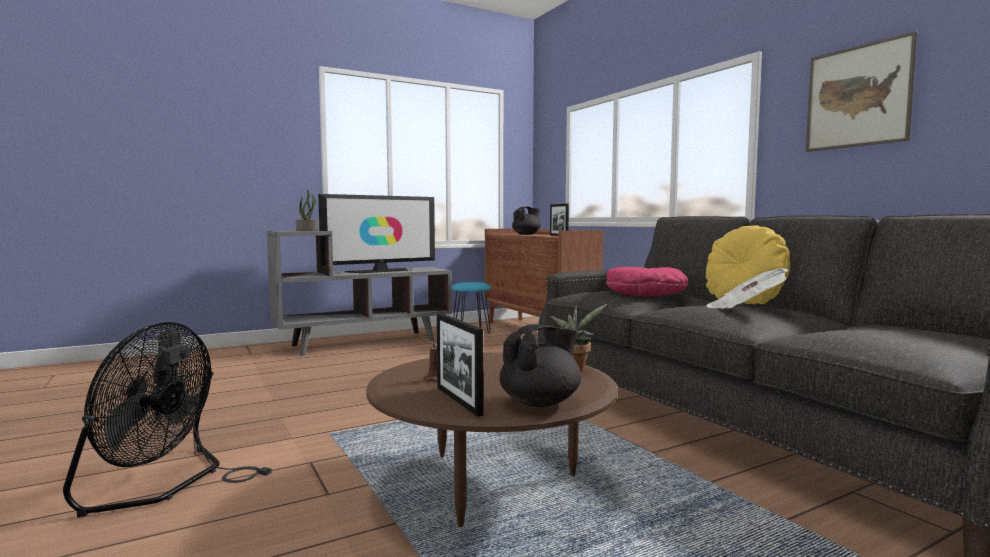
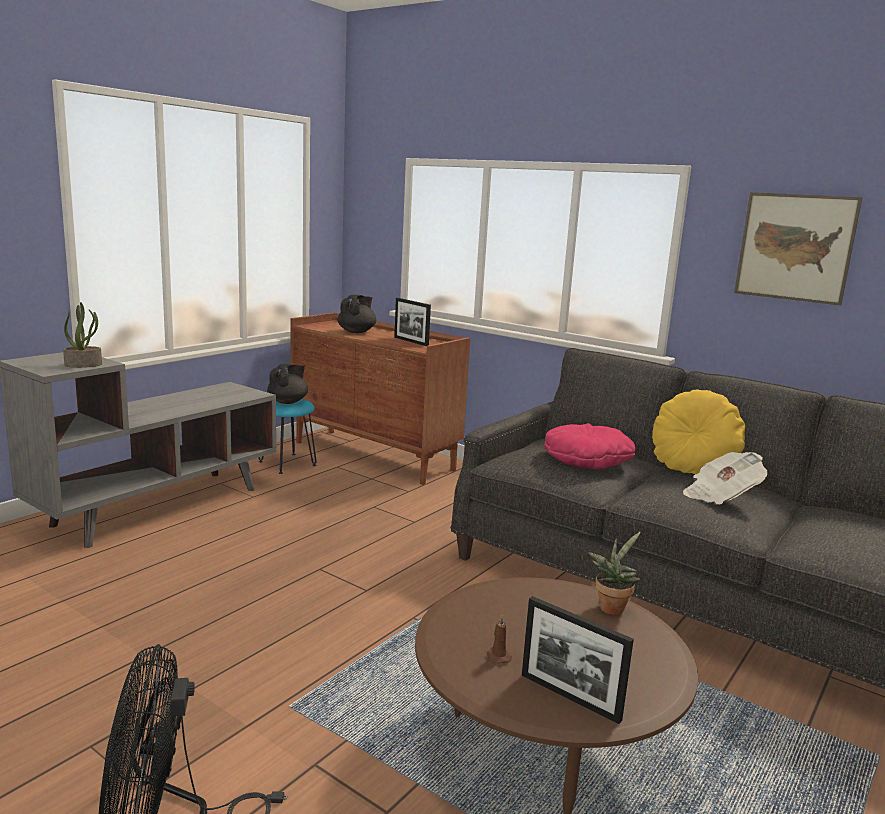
camera: 25 degrees left, 10 degrees up
(380, 271) = (178, 404): television -> none
(541, 402) = (647, 682): black teapot -> black teapot (288, 402)

